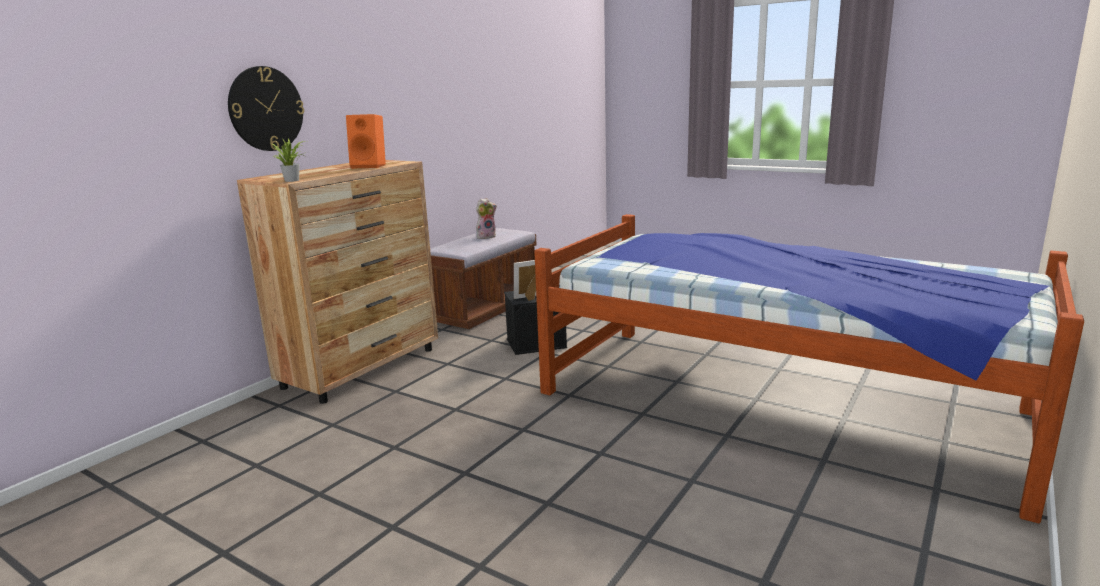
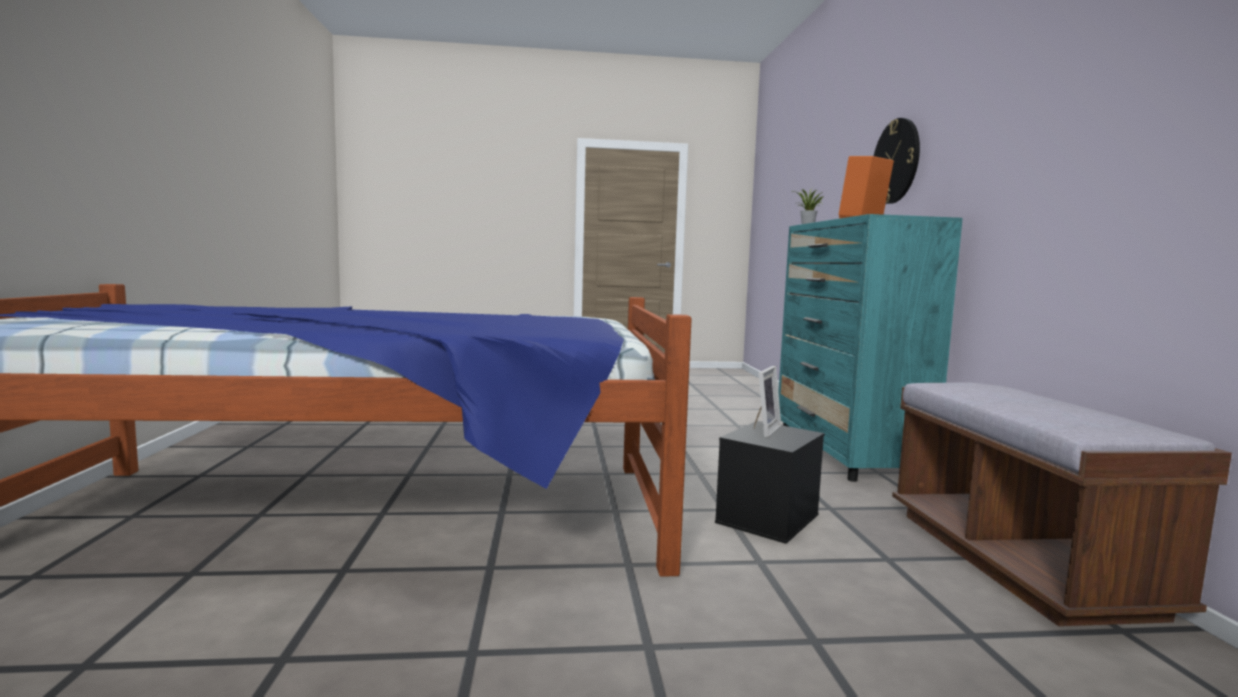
camera: 140 degrees right, 10 degrees down
(362, 368) = (845, 453): brown dresser -> turquoise dresser
(486, 237) = (1048, 408): plush toy -> none

